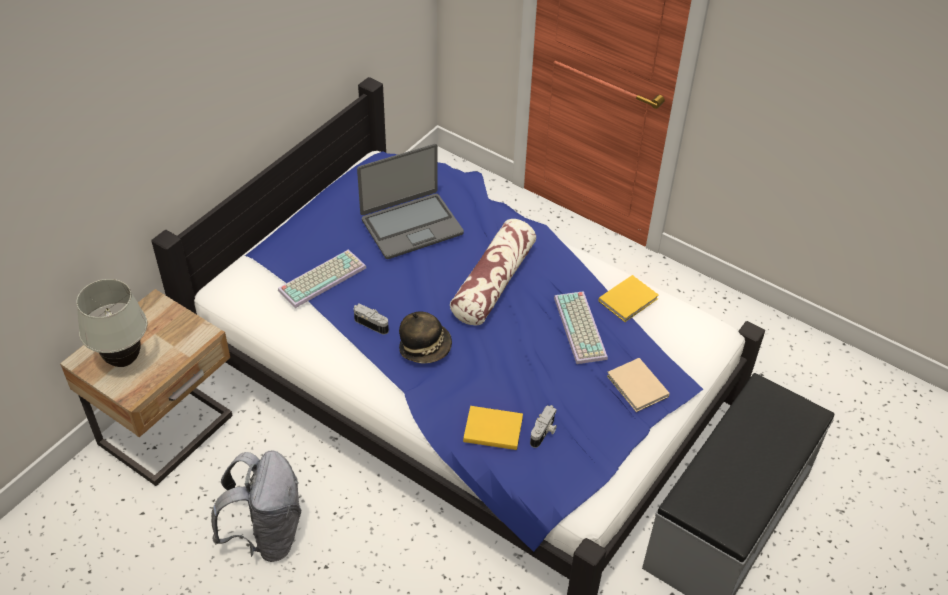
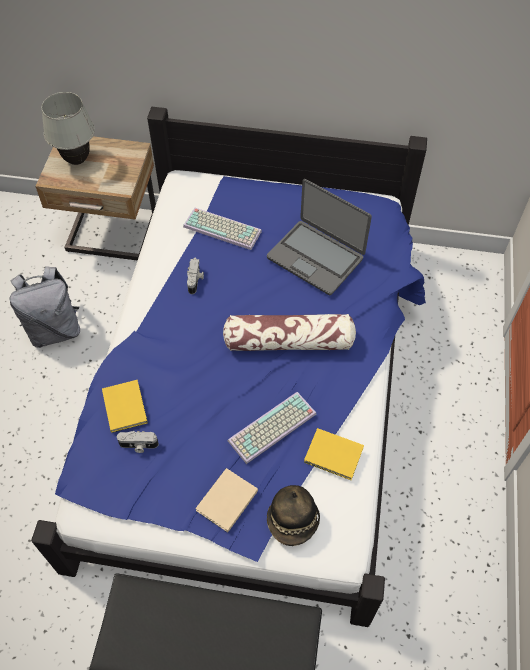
camera: 65 degrees right, 10 degrees up
(425, 347) = (187, 324): hat -> hat (293, 521)

